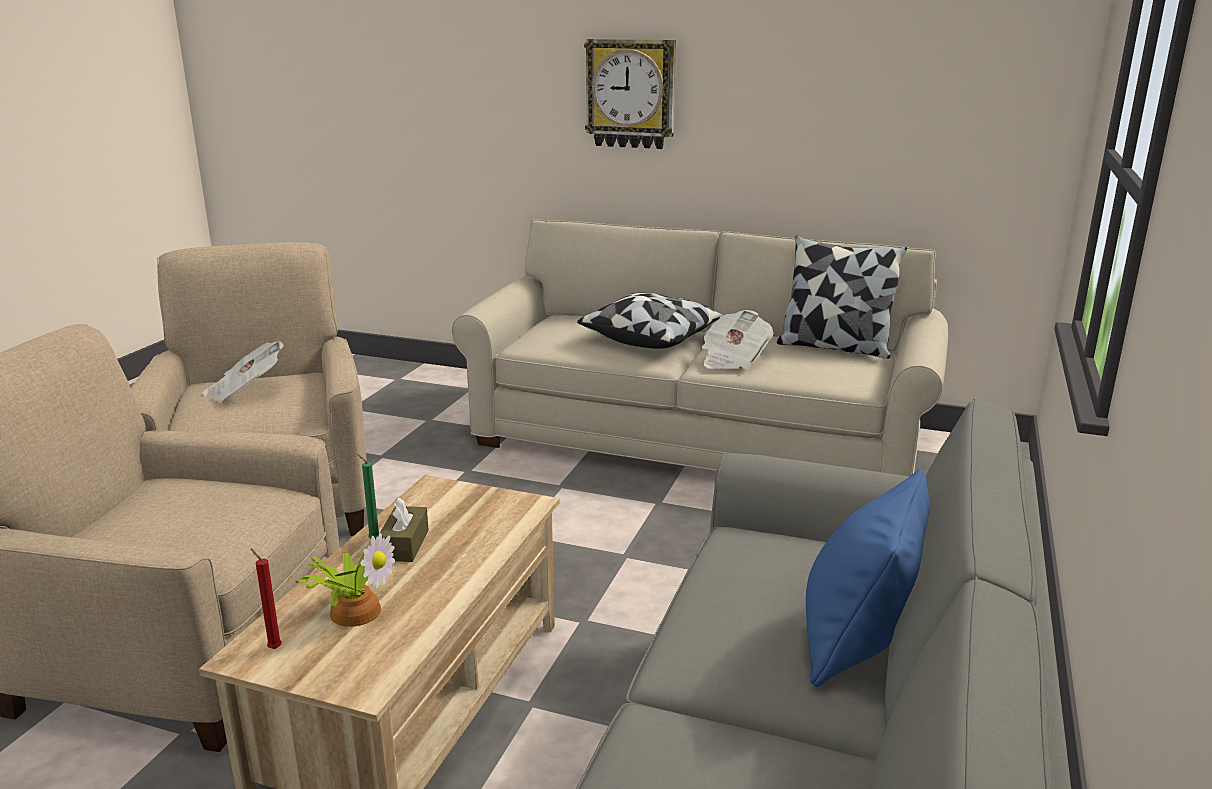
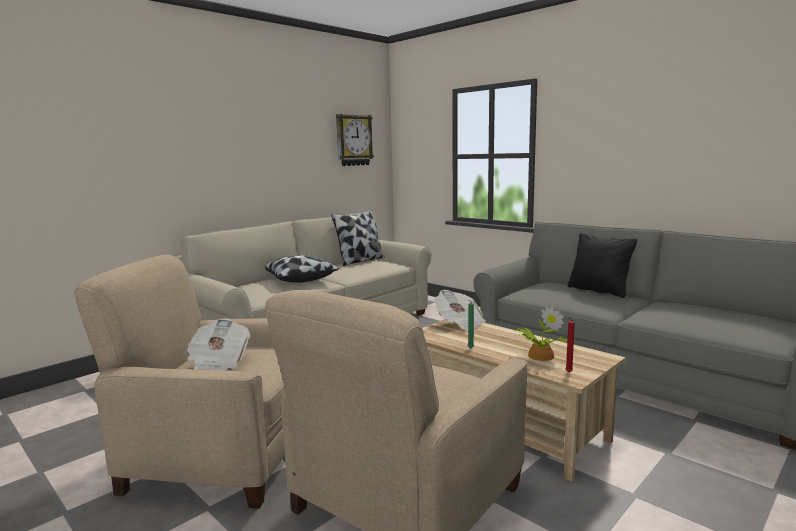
camera: 65 degrees left, 10 degrees down
(404, 545) = (480, 343): brown tissue box -> none
(631, 94) = (218, 154): wall clock -> wall clock (353, 140)
(732, 360) = (348, 273): newspaper -> newspaper (459, 323)
(858, 642) = (599, 291): blue pillow -> black pillow

